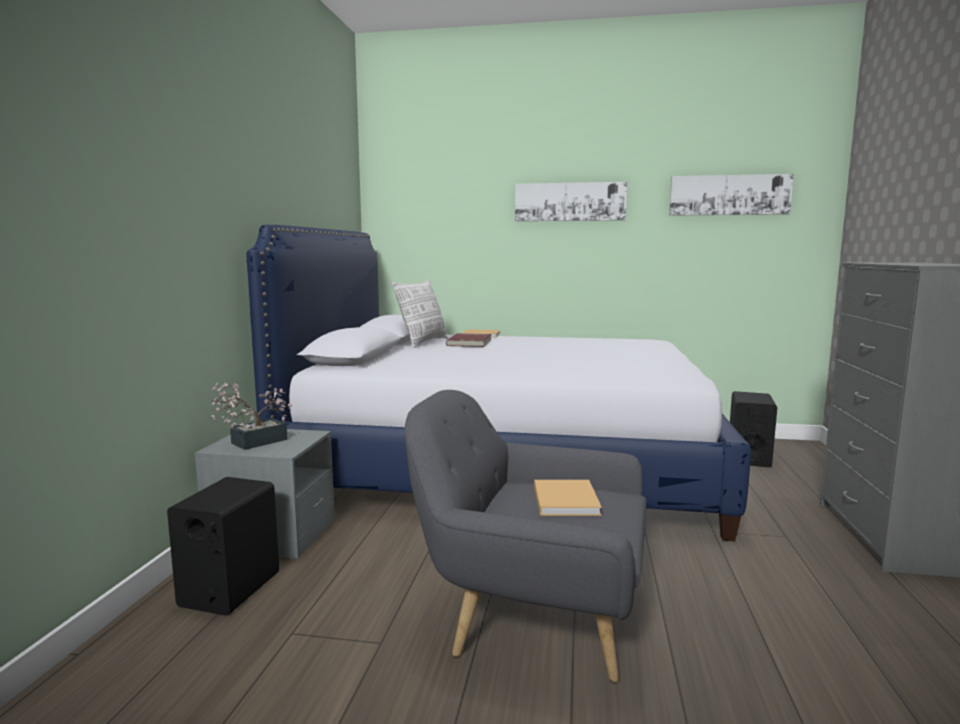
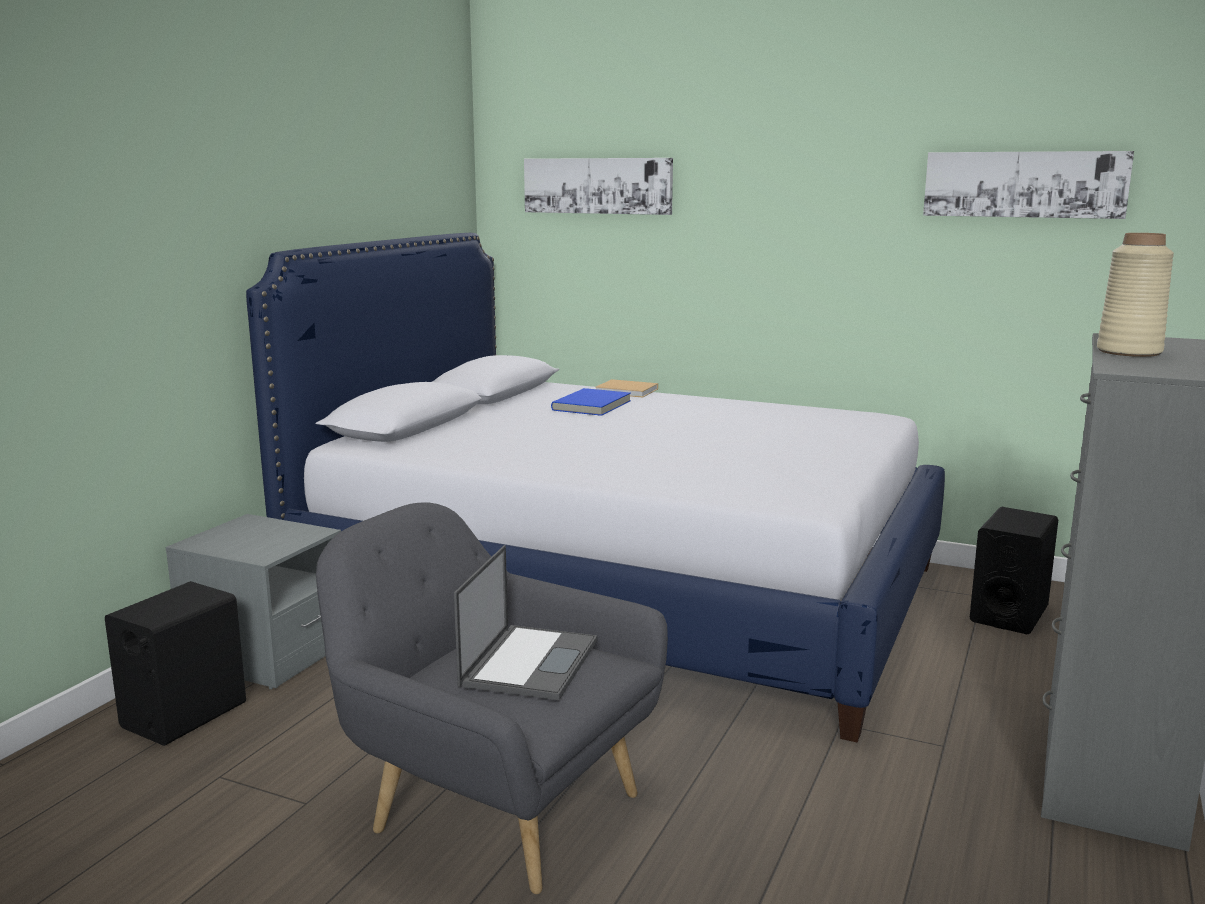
camera: 15 degrees right, 5 degrees up
(253, 442) = (238, 538): potted plant -> none
(423, 342) = (527, 402): pillow -> none
(470, 342) = (593, 405): red book -> blue book
(565, 499) = (530, 661): beige book -> laptop
(570, 202) = (770, 190): picture -> picture (598, 185)
(898, 263) = (1129, 352): none -> beige vase

